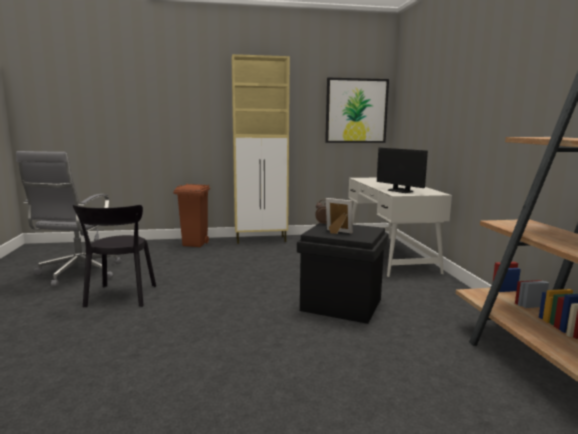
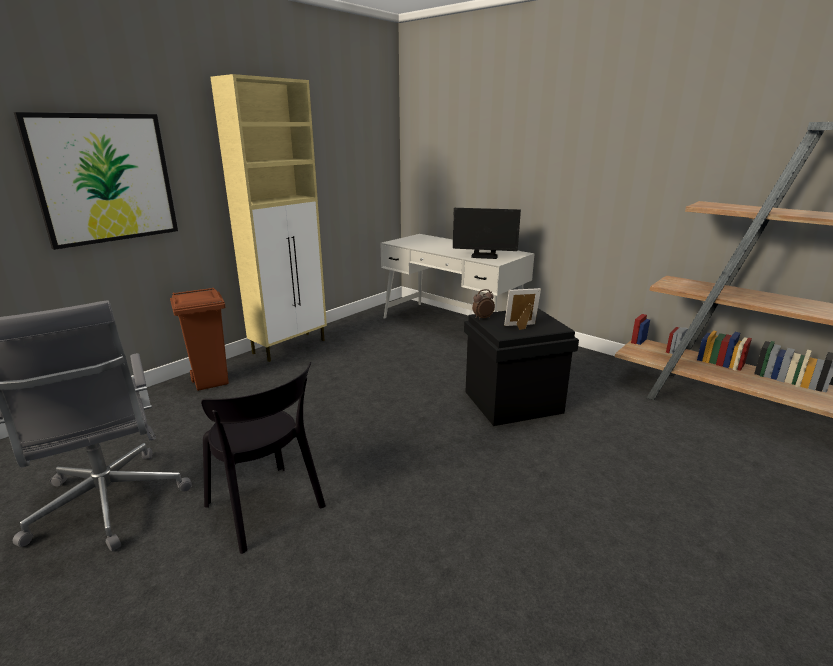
camera: 40 degrees left, 10 degrees up
(356, 111) = (366, 153): picture -> picture (105, 179)

